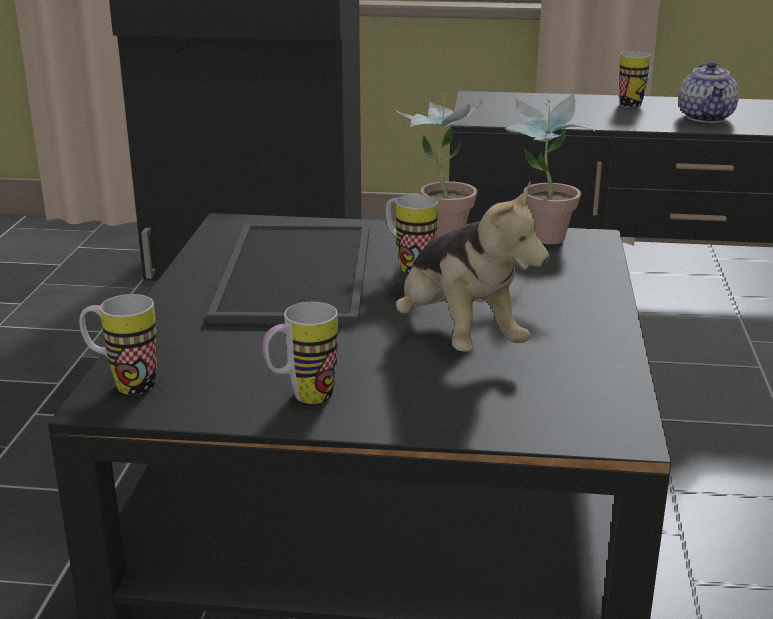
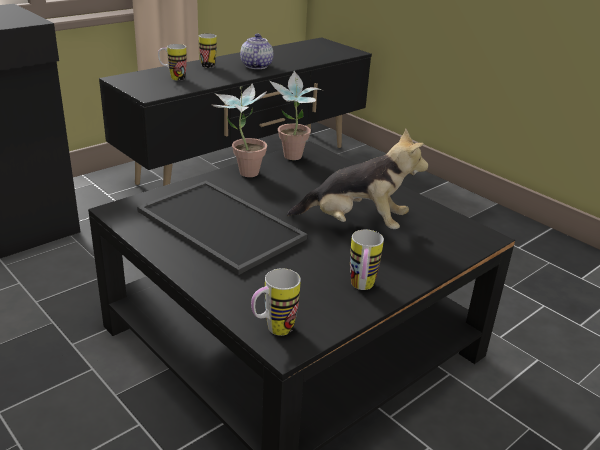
camera: 50 degrees left, 5 degrees up
(408, 266) = (264, 196): mug -> mug (173, 78)
(706, 118) = (256, 66): teapot -> teapot turned 135 degrees counterclockwise

